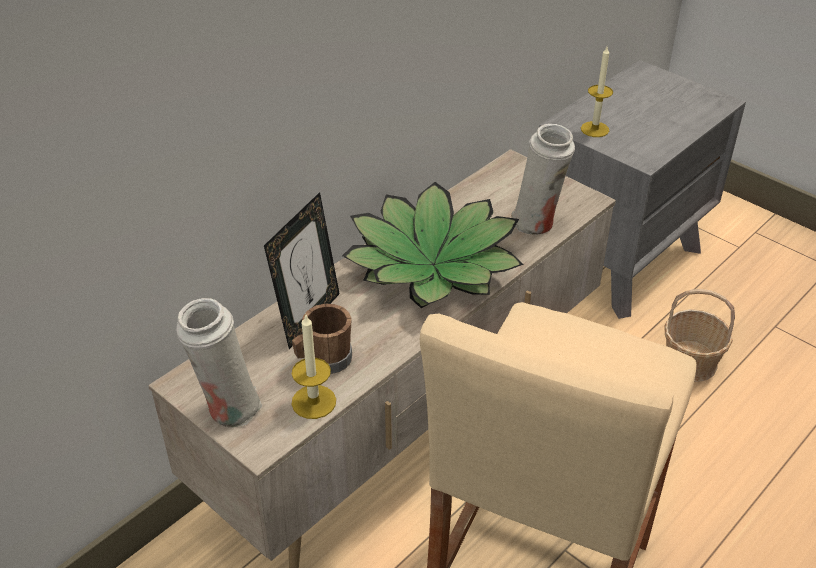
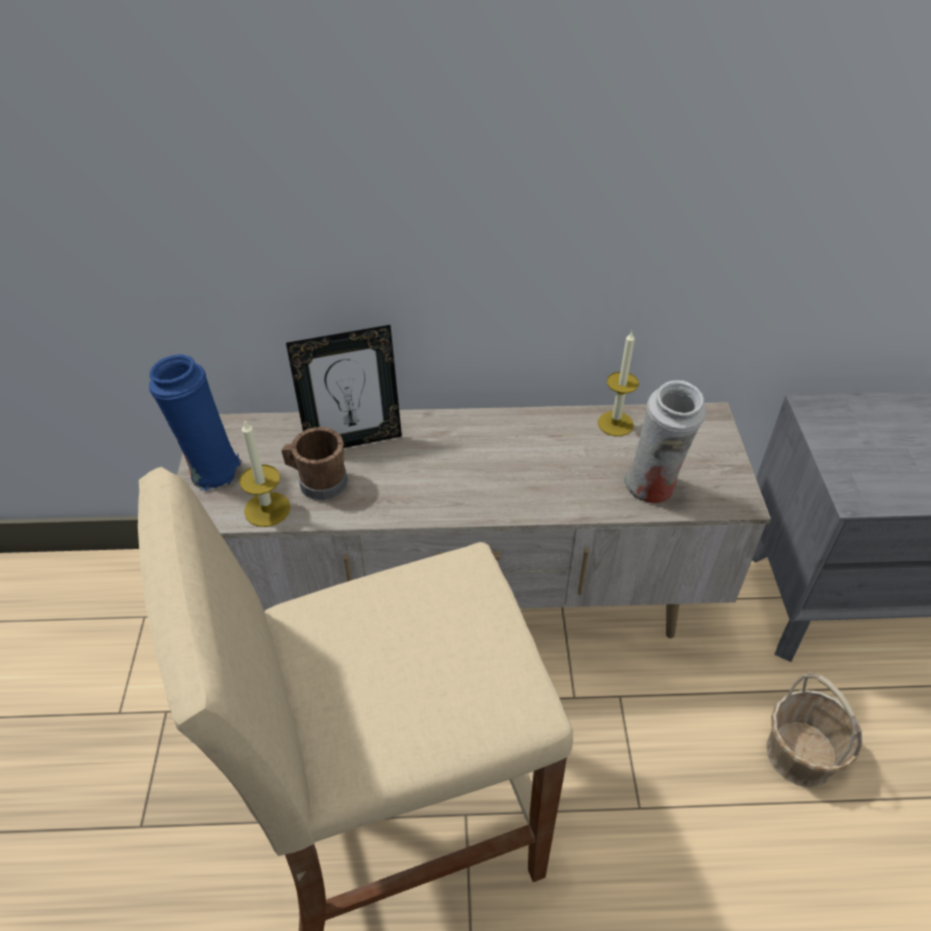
camera: 45 degrees right, 5 degrees up
(228, 409) = (210, 470): white vase -> blue vase
(433, 264) = (508, 463): potted plant -> none
(594, 129) = (841, 433): candle -> candle (615, 423)

